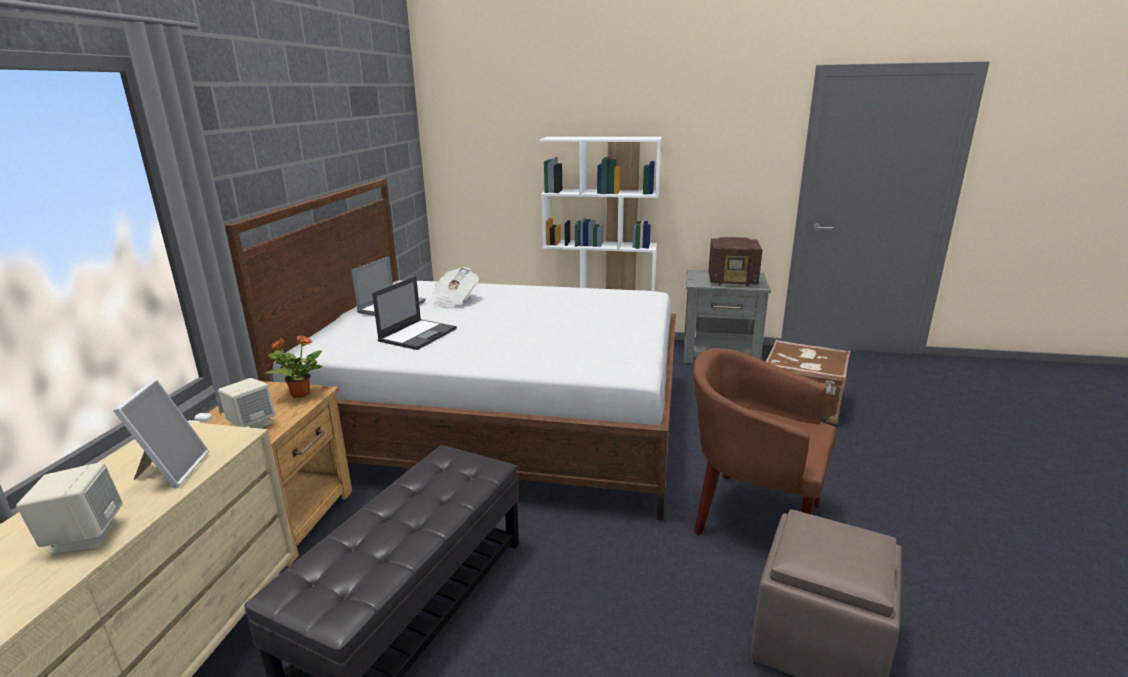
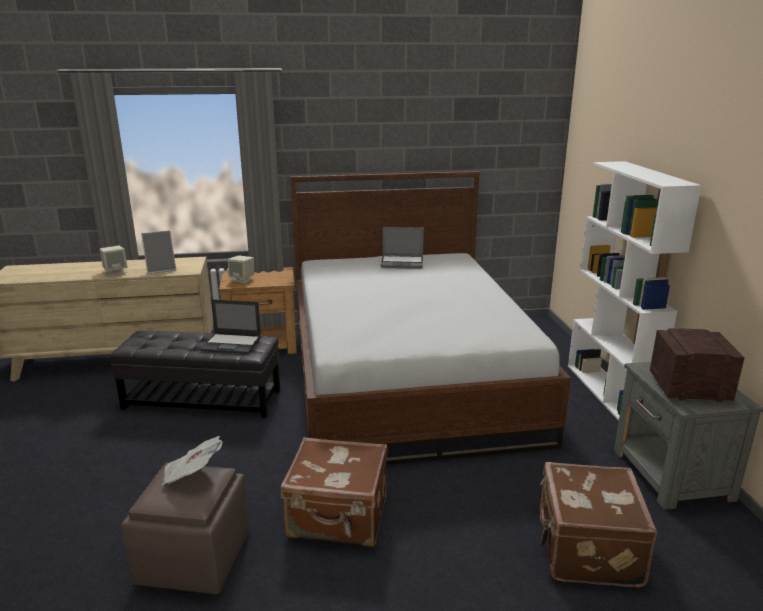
camera: 70 degrees right, 0 degrees up
(299, 393) = (280, 279): potted plant -> none
(418, 334) = (359, 279): laptop -> laptop (232, 344)
(454, 300) = (434, 275): newspaper -> newspaper (192, 474)
(733, 281) = (687, 388): radio -> radio turned 105 degrees clockwise
(751, 514) = (338, 518): brown armchair -> brown suitcase

